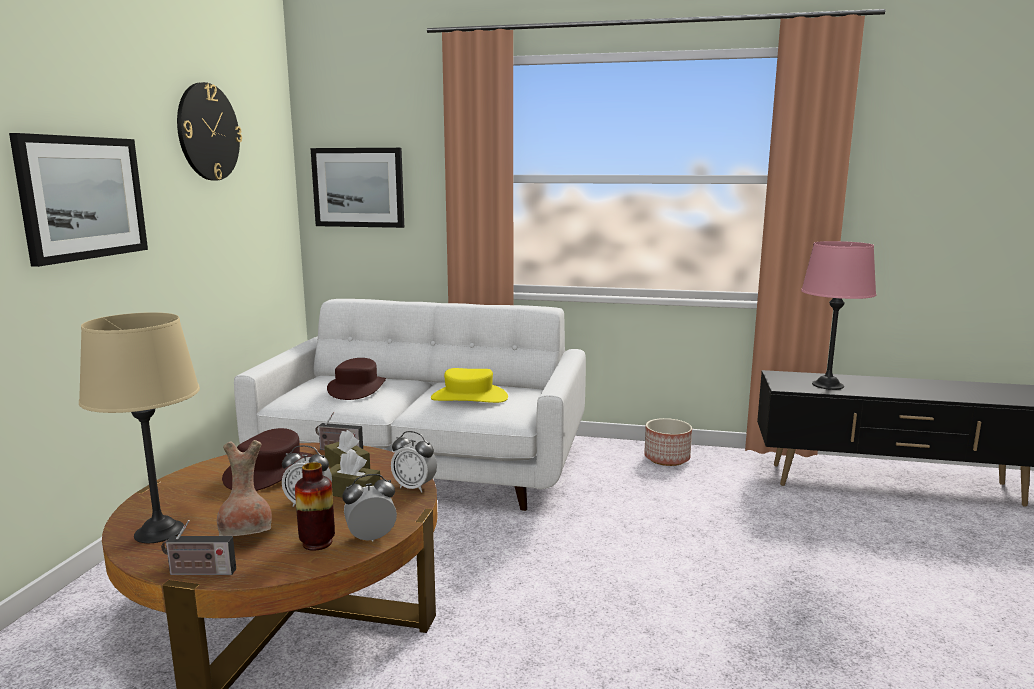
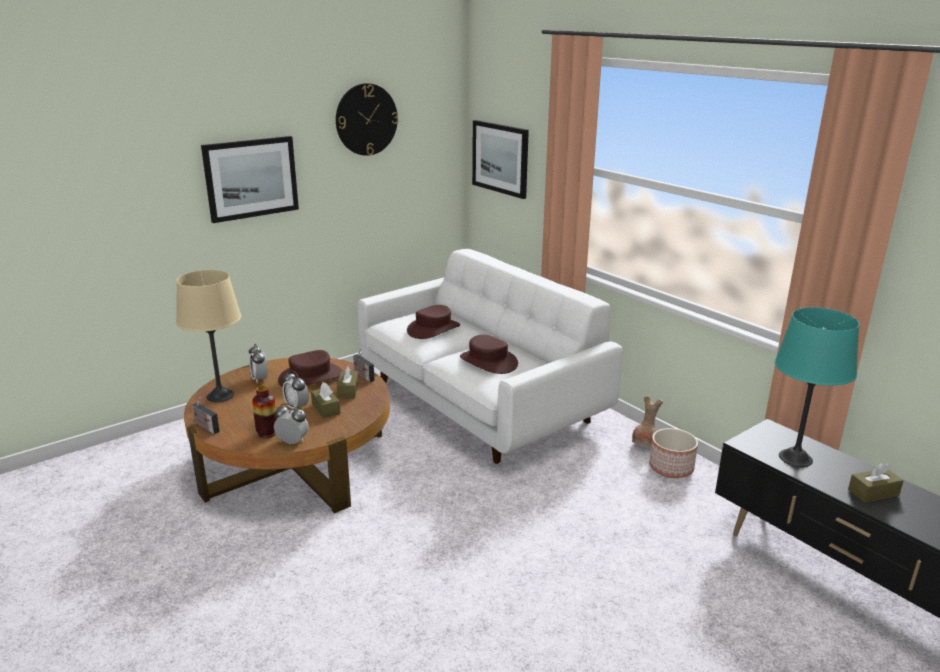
camera: 40 degrees right, 10 degrees up
(247, 536) = (247, 415): brown vase -> brown vase (645, 446)
(414, 487) = (359, 419): alarm clock -> alarm clock (260, 379)
(469, 397) = (488, 362): yellow hat -> brown hat
(828, 385) = (795, 458): pink table lamp -> turquoise table lamp
(903, 388) = (873, 492): none -> brown tissue box

